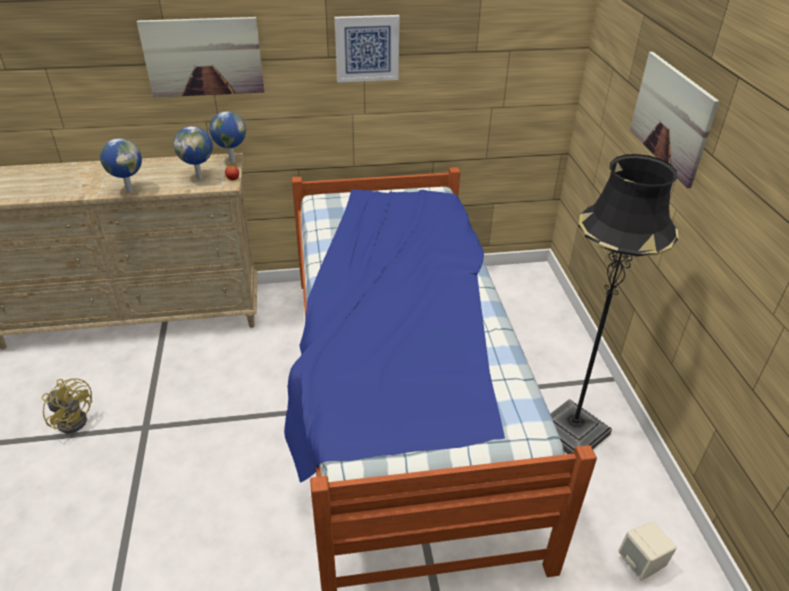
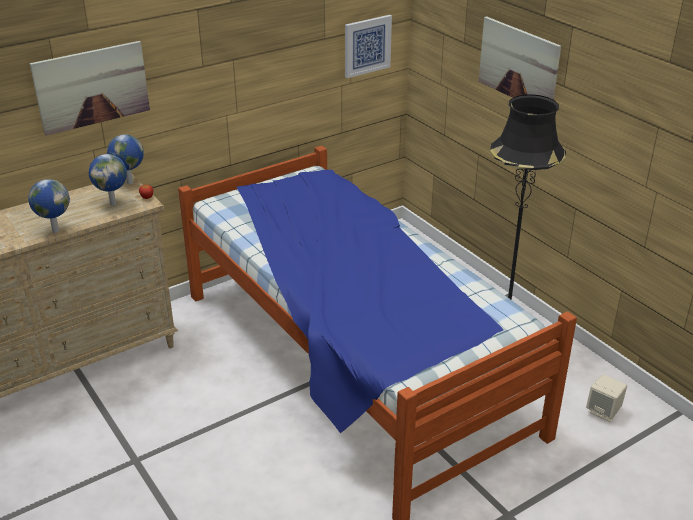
camera: 25 degrees left, 5 degrees down
(74, 418) = (54, 478): yellow fan -> none
(367, 48) = (236, 52): picture -> picture (367, 45)

